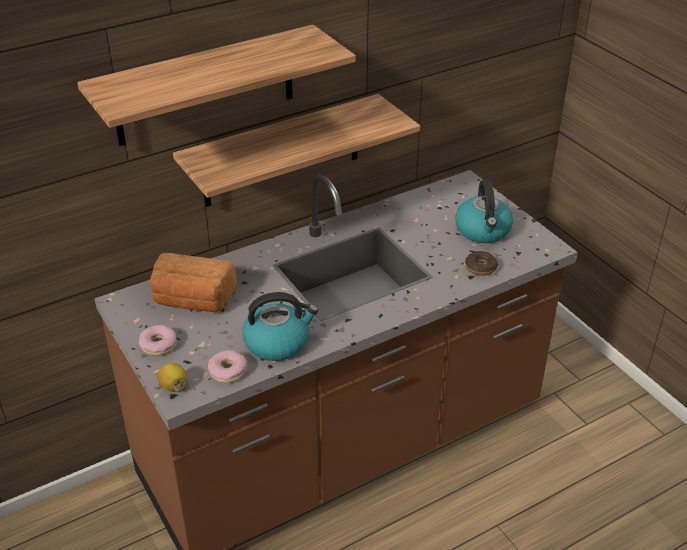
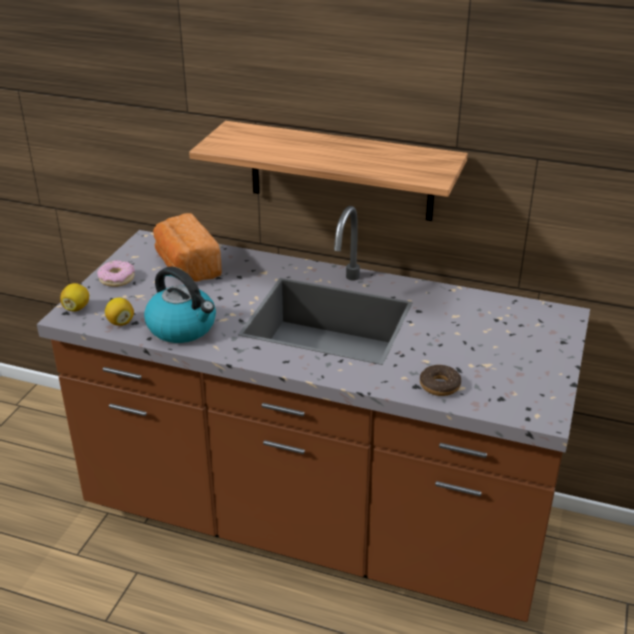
camera: 50 degrees right, 5 degrees down
(205, 86) = (262, 63): shelf -> none
(228, 371) = (120, 322): donut -> lemon
(483, 231) = (501, 361): kettle -> none

